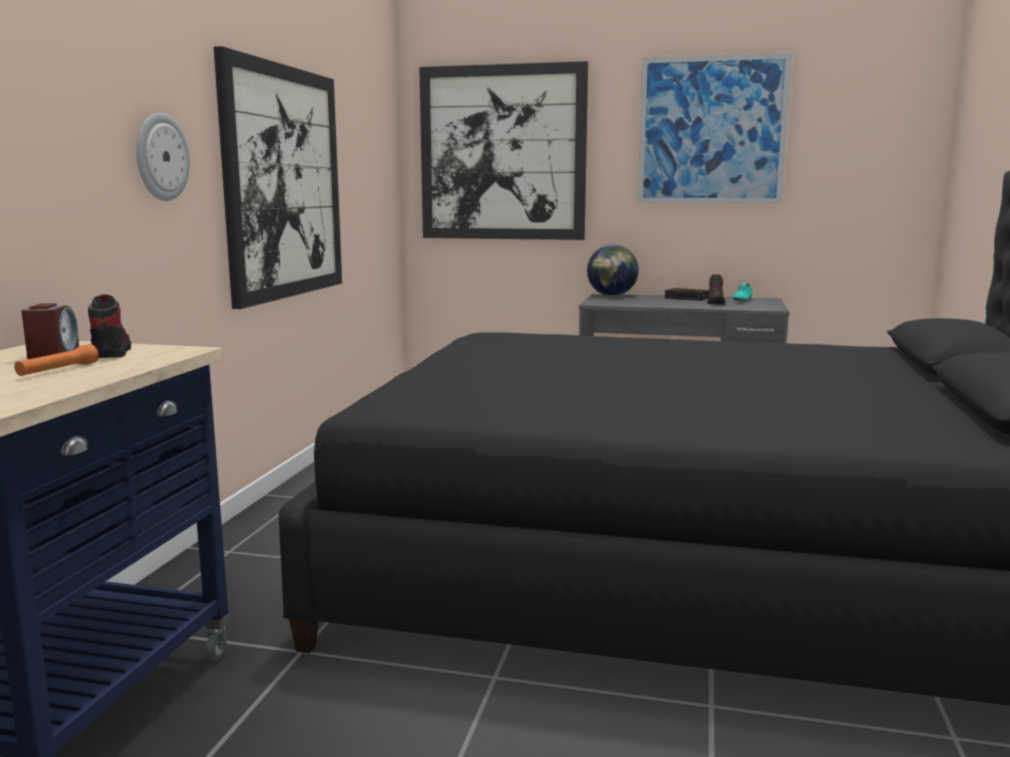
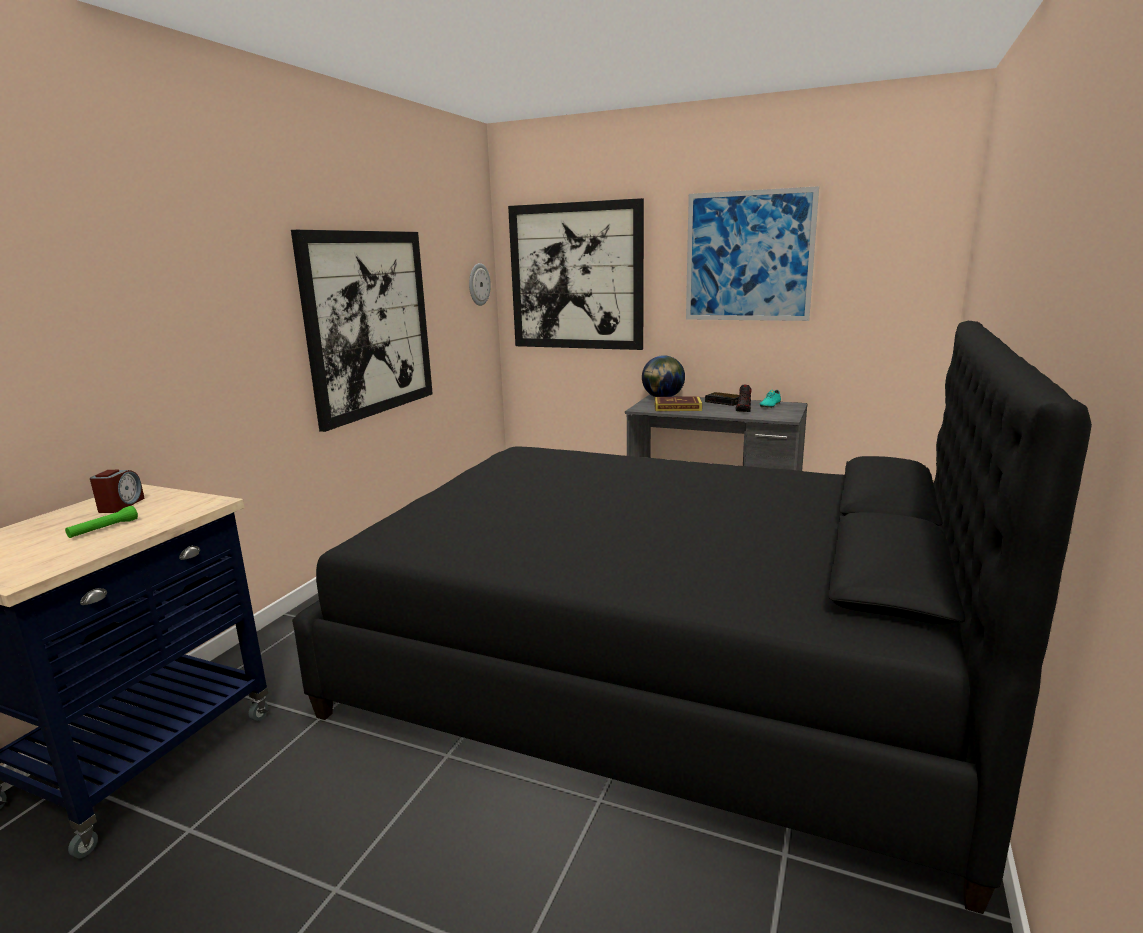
camera: 10 degrees right, 5 degrees up
(58, 370) = (103, 529): orange flashlight -> green flashlight
(110, 352) = (161, 503): shoe -> none
(161, 157) = (241, 327): wall clock -> wall clock (478, 284)
(638, 302) = (677, 407): none -> book

